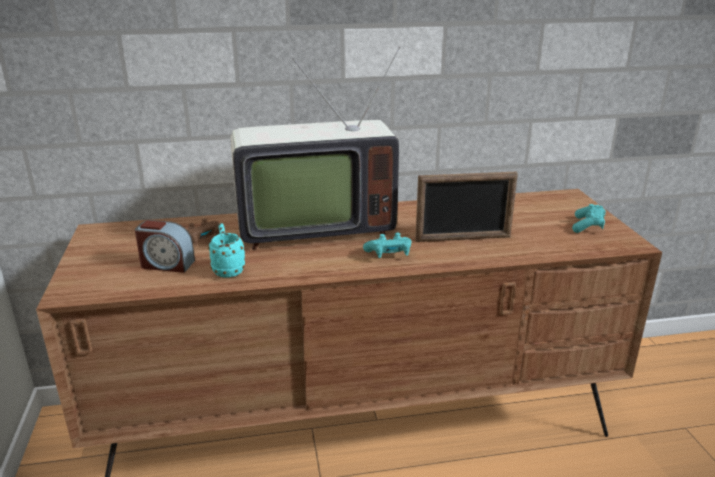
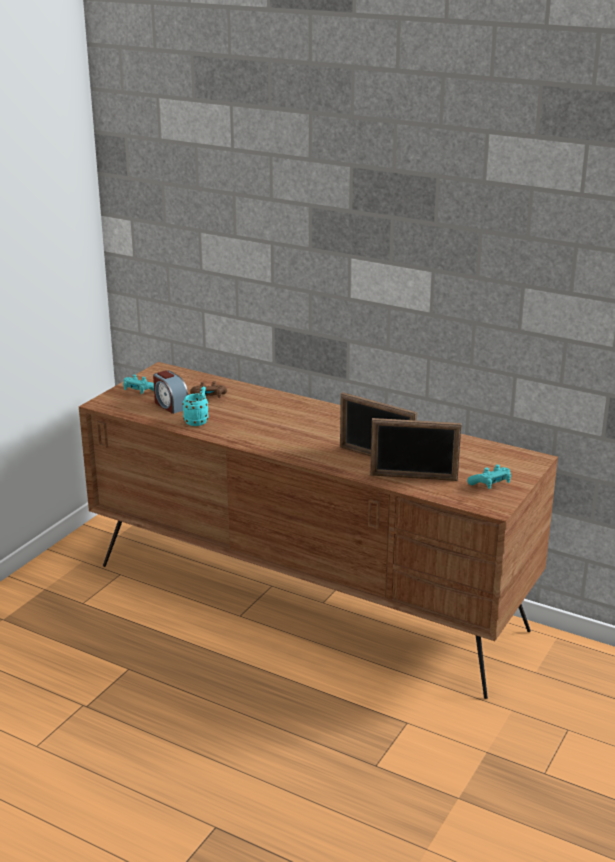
camera: 40 degrees right, 0 degrees up
(312, 227) = (290, 412): television -> none
(389, 254) = (306, 448): turquoise game controller -> turquoise game controller (140, 391)
(526, 244) = (413, 477): none -> picture frame

